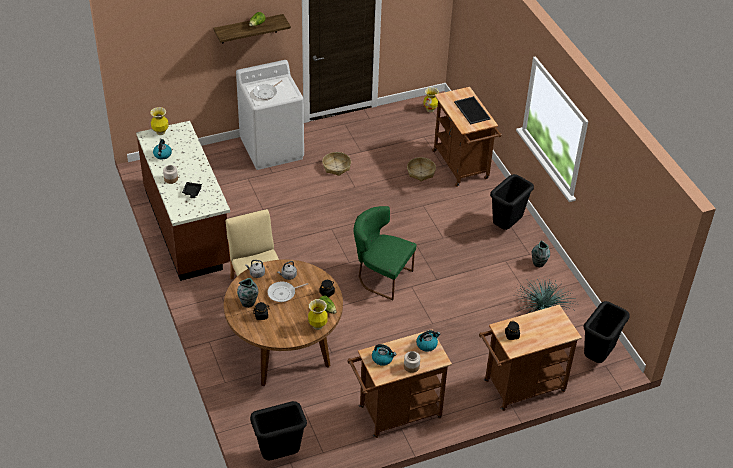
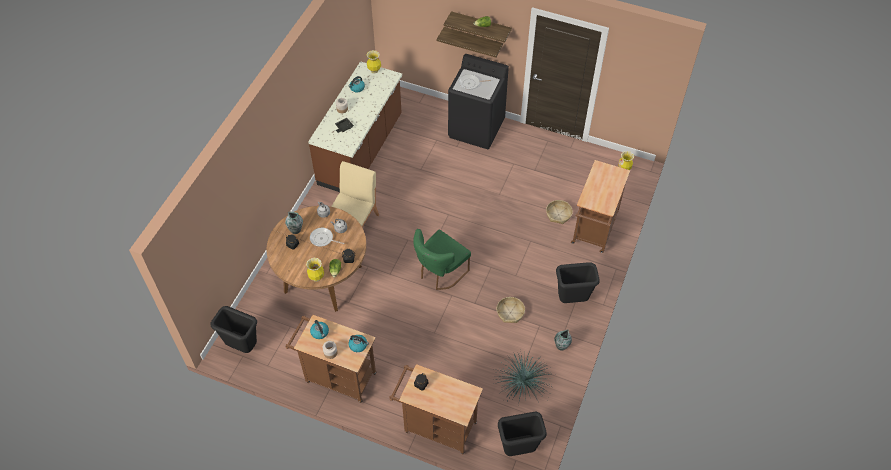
camera: 45 degrees right, 10 degrees up
(241, 51) = (473, 41): none -> shelf
(272, 149) = (476, 128): white washing machine -> black washing machine
(336, 167) = (504, 170): basket -> basket (510, 312)
(381, 277) = (440, 273): green chair -> green chair turned 120 degrees counterclockwise
(471, 110) = (607, 190): tray -> none

